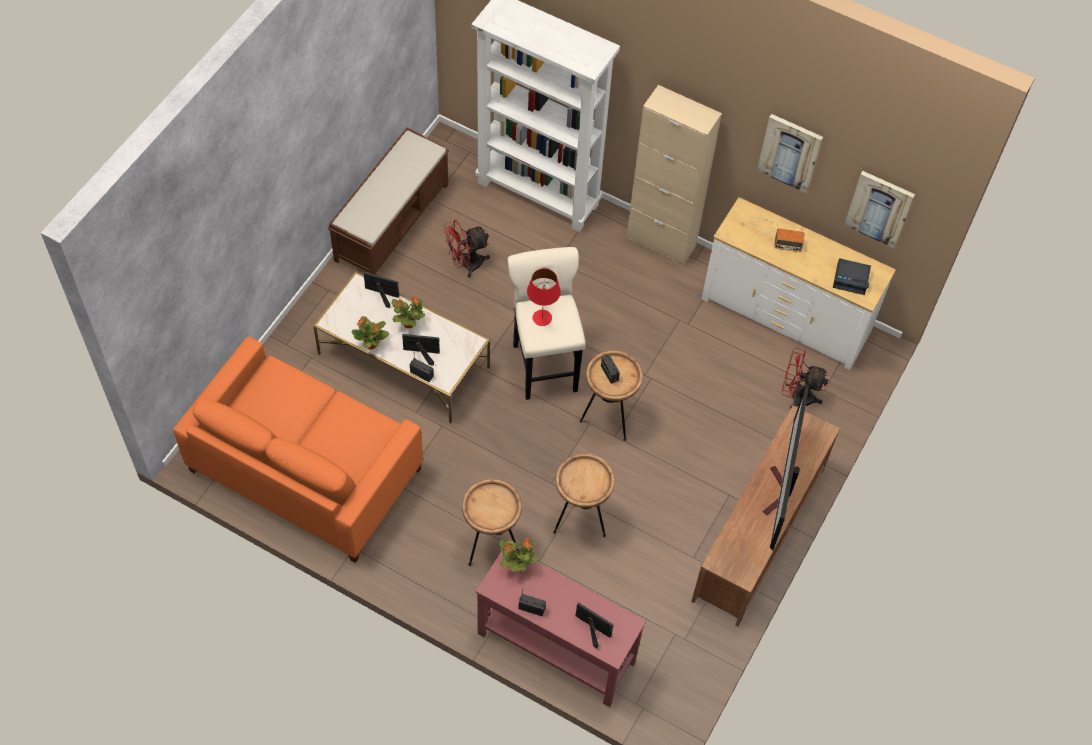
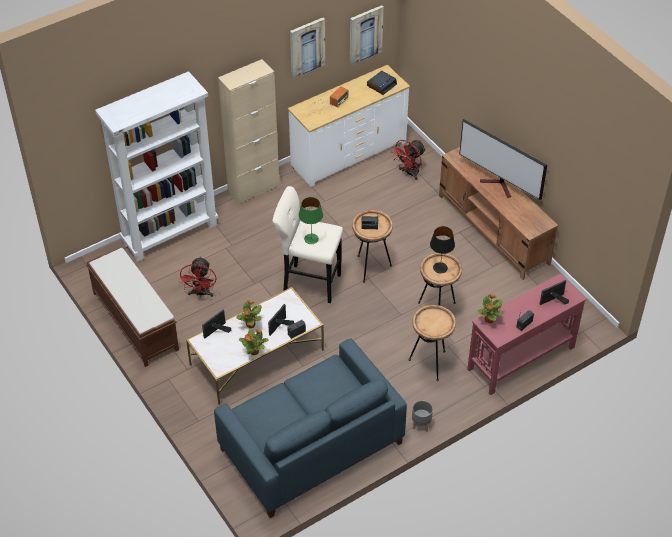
camera: 60 degrees left, 10 degrees down
(306, 468) = (310, 445): orange sofa -> blue sofa
(392, 573) = (421, 424): none -> grey planter
(542, 317) = (311, 238): red table lamp -> green table lamp
(586, 479) = (440, 268): none -> black table lamp

